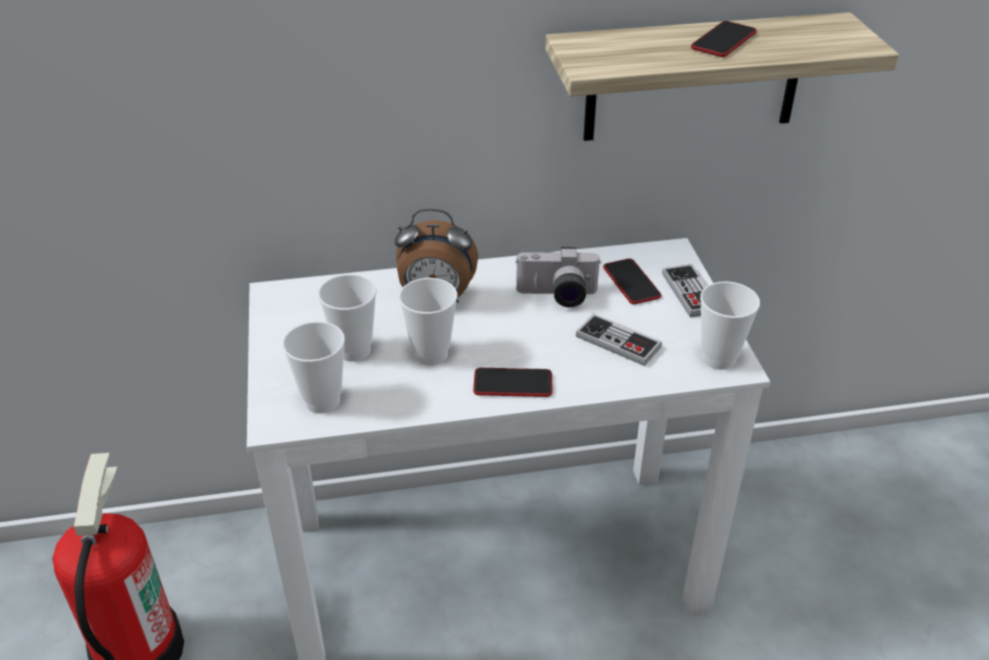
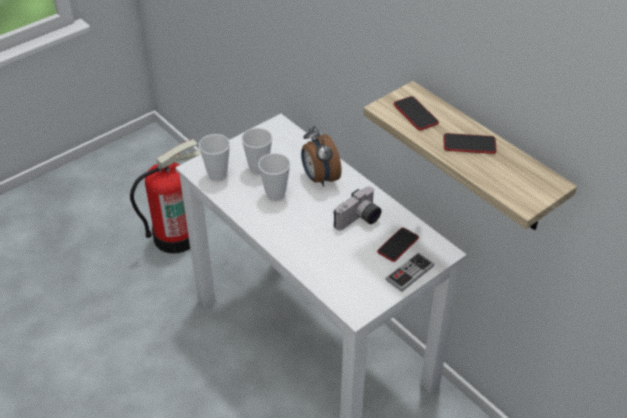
camera: 60 degrees right, 5 degrees up
(513, 384) = (275, 231): phone -> phone (415, 114)
(557, 296) = (359, 220): camera -> camera turned 105 degrees counterclockwise
(618, 342) = (339, 258): game controller -> none
(719, 358) = (357, 303): cup -> none

